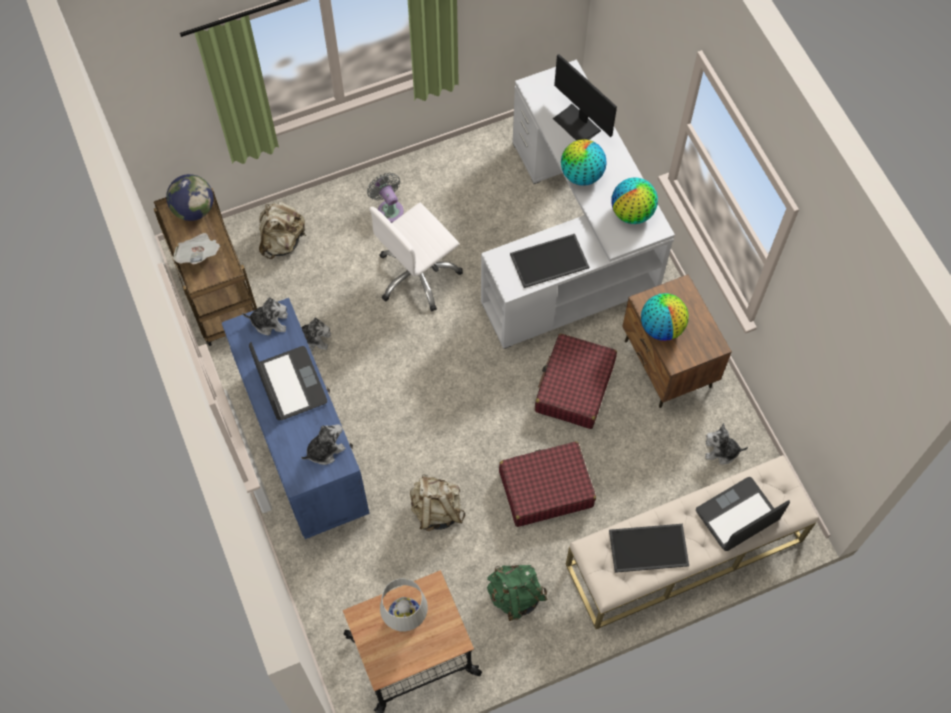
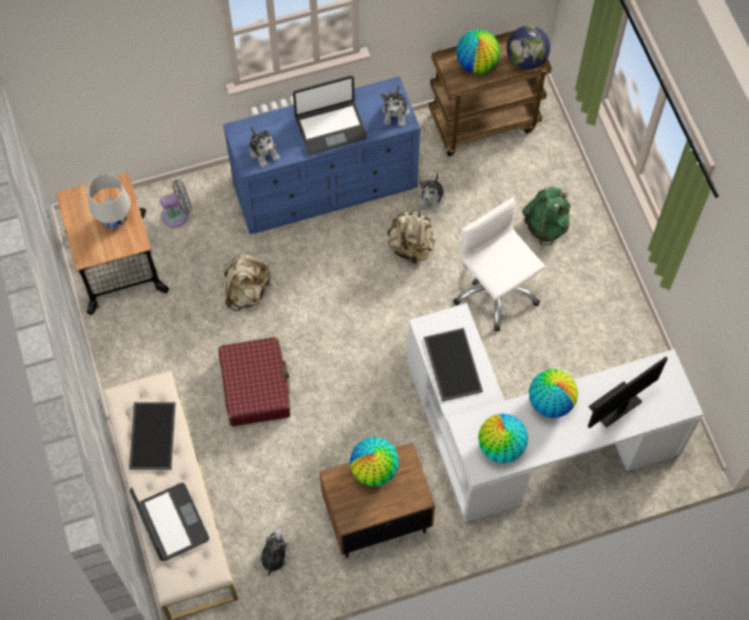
camera: 95 degrees right, 0 degrees up
(199, 255) = (476, 64): newspaper -> globe
(282, 241) = (540, 175): beige backpack -> beige backpack (411, 247)
(389, 209) = (573, 270): grey fan -> grey fan (178, 215)
(515, 596) = (156, 350): green backpack -> green backpack (546, 225)
(574, 387) = (359, 424): red suitcase -> none

